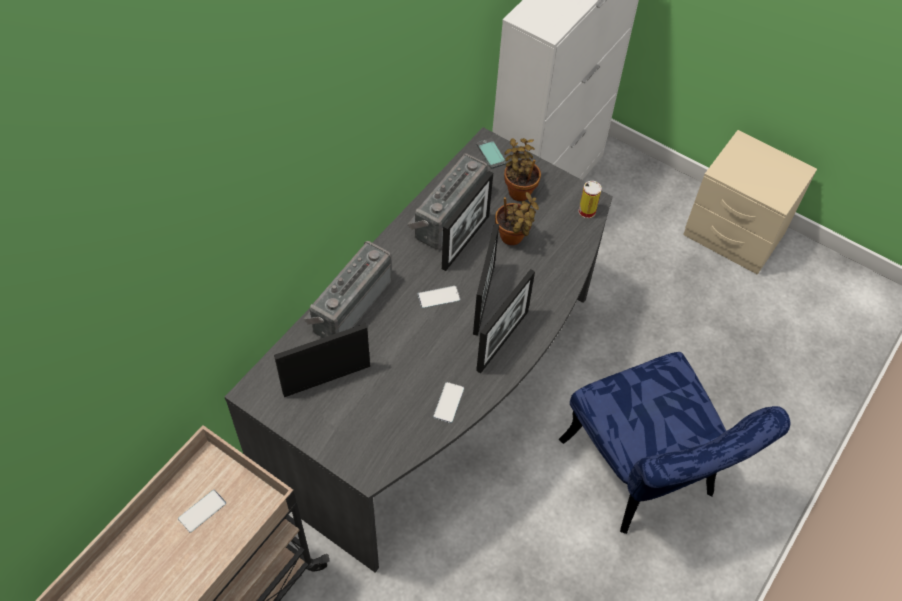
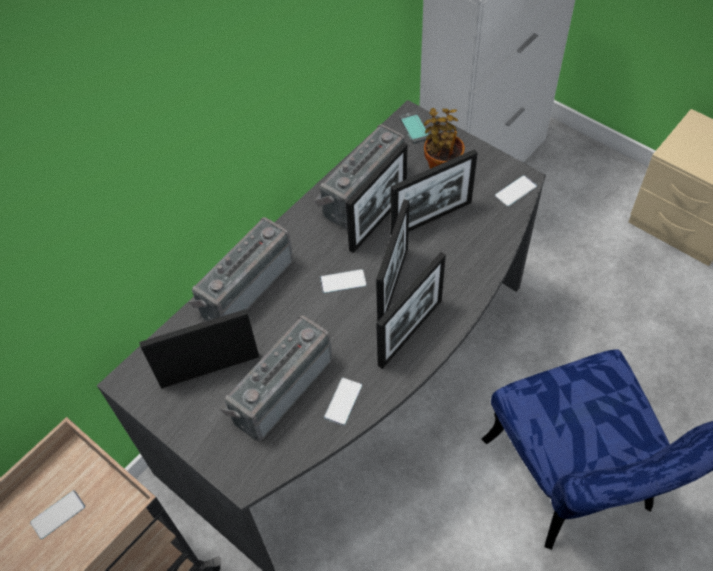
camera: 10 degrees right, 0 degrees up
(390, 392) = (279, 387): none -> radio
(513, 238) = (431, 218): potted plant -> picture frame
(587, 211) = (515, 191): can -> phone

